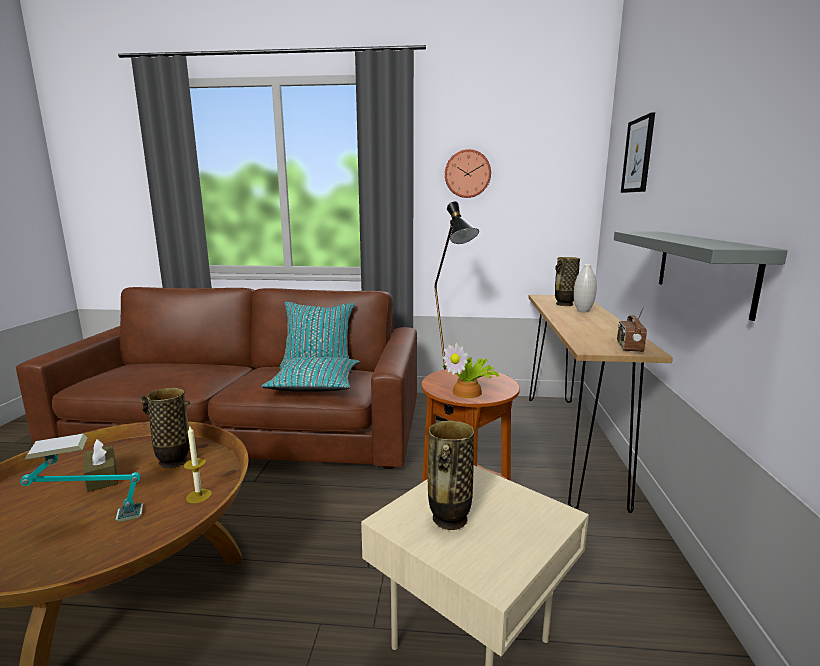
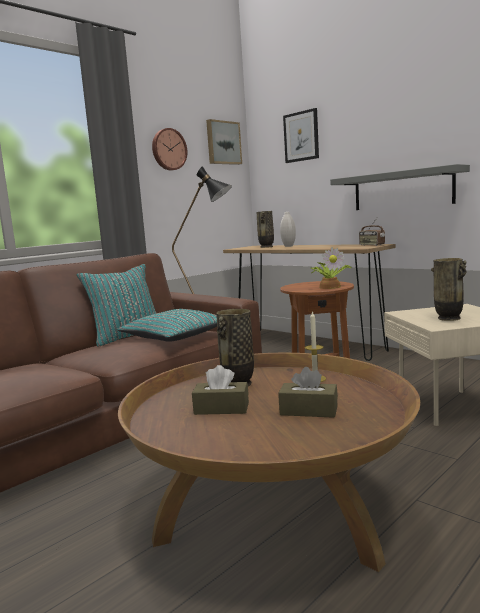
camera: 50 degrees left, 5 degrees down
(91, 522) = (308, 410): table lamp -> brown tissue box
(557, 161) = (223, 143): none -> picture

